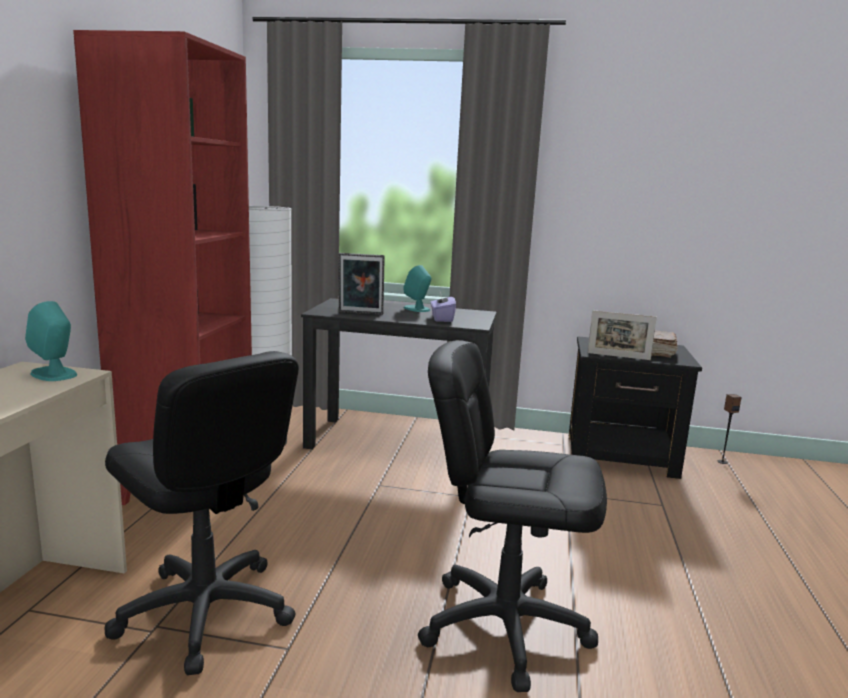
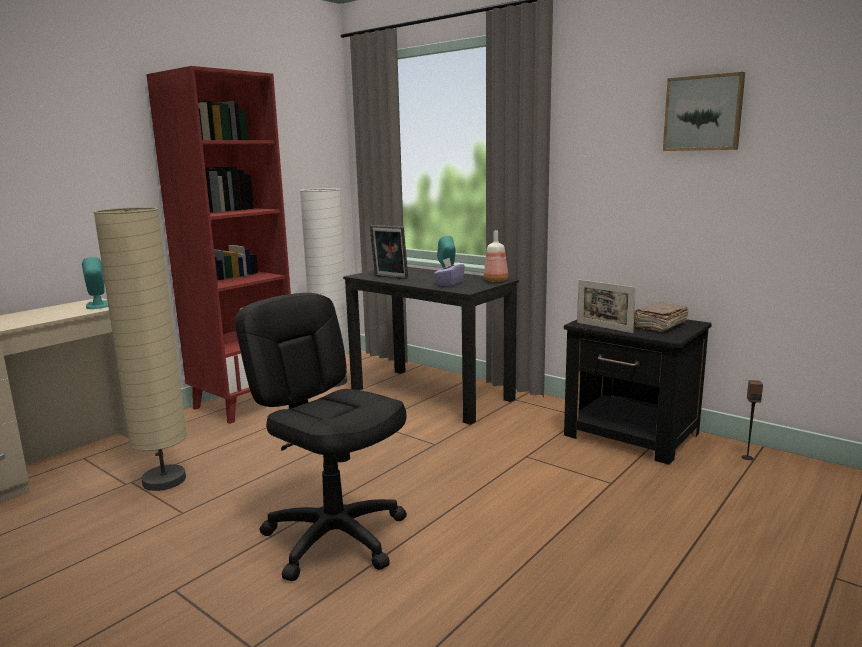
camera: 30 degrees right, 0 degrees up
(205, 612) = (164, 480): black office chair -> beige floor lamp
(479, 313) = (496, 280): none -> bottle
(684, 156) = (703, 113): none -> picture

